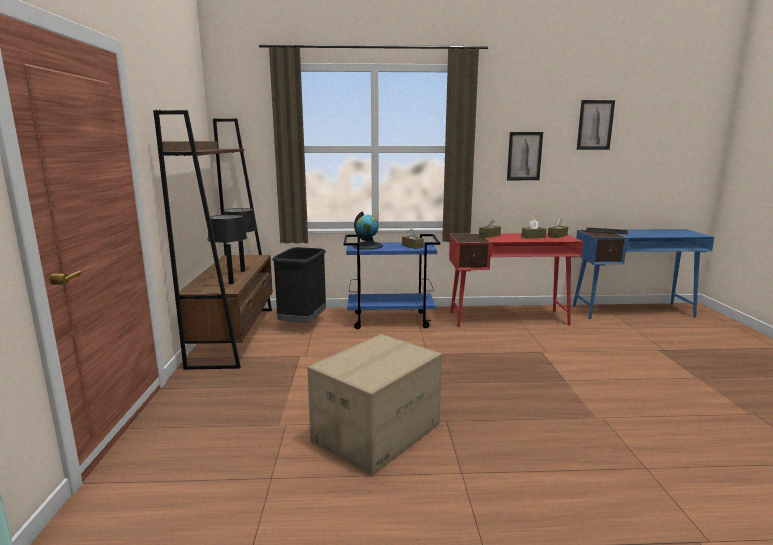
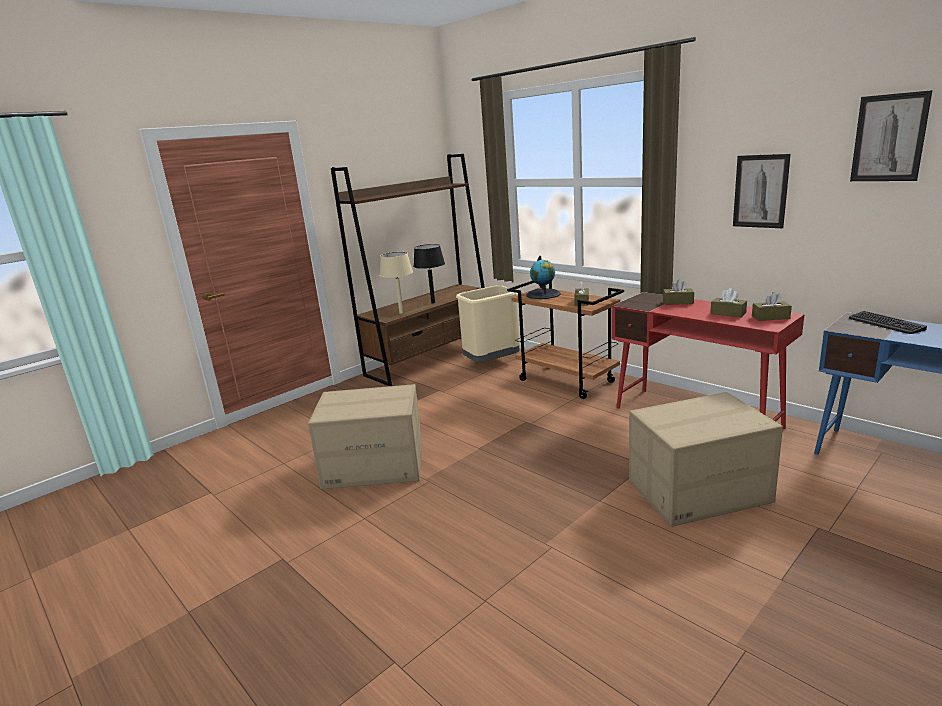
camera: 50 degrees right, 5 degrees up
(231, 283) = (401, 313): black table lamp -> beige table lamp
(302, 323) = (491, 363): black trash can -> beige trash can
(391, 320) = (567, 381): blue cart -> brown cart
(592, 355) = (698, 492): none -> cardboard box

